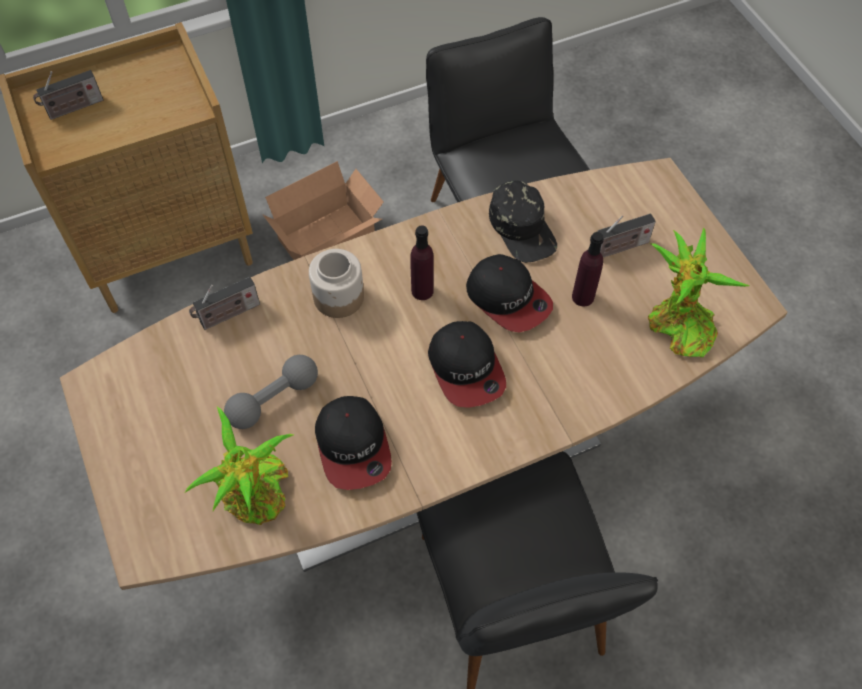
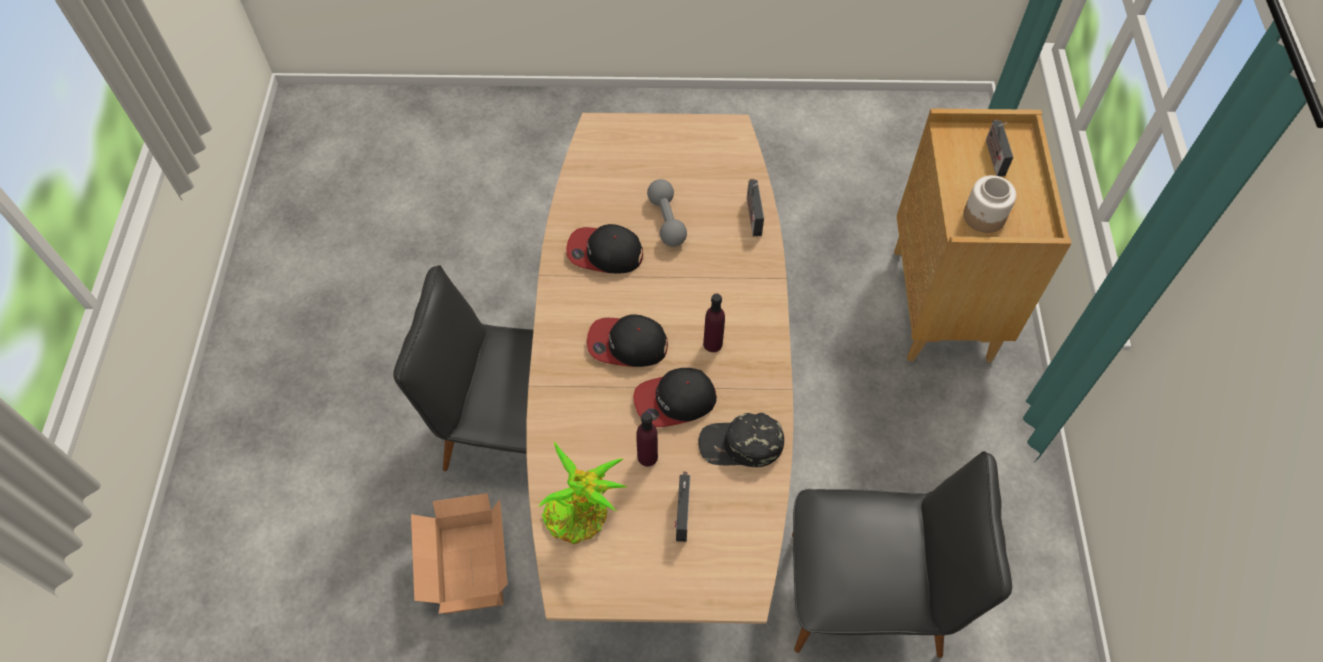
camera: 115 degrees right, 0 degrees up
(256, 496) = (600, 190): potted plant -> none
(330, 240) = (911, 430): cardboard box -> cardboard box (468, 569)
(339, 296) = (735, 287): jar -> jar (984, 217)

